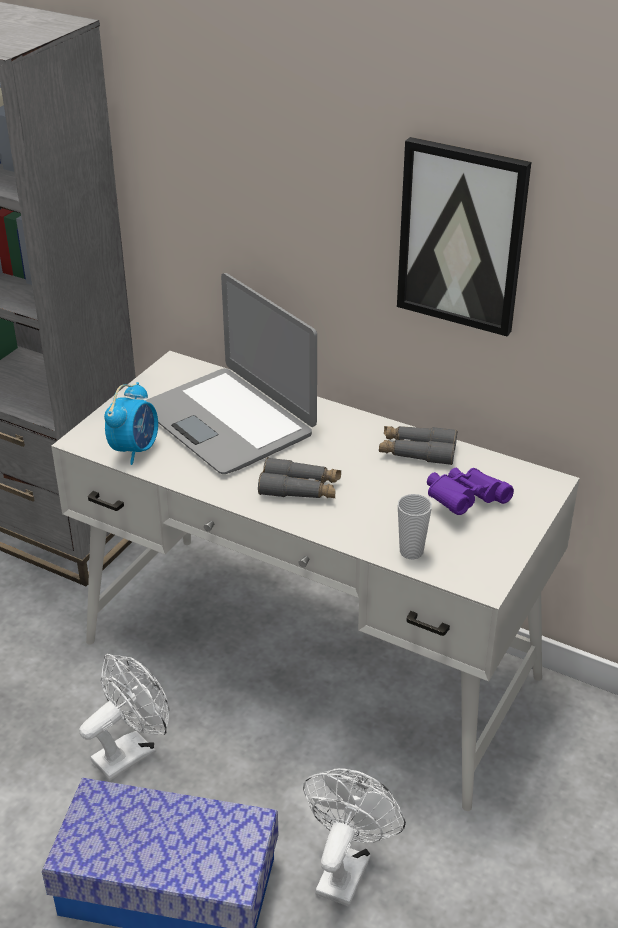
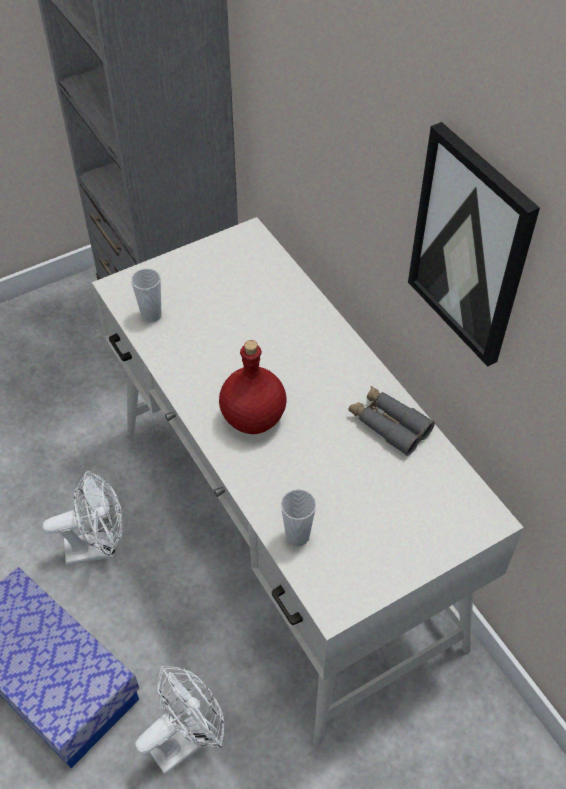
camera: 30 degrees right, 15 degrees up
(135, 449) = (151, 315): alarm clock -> cup
(228, 421) = (248, 317): laptop -> none
(300, 489) = (254, 419): grey binoculars -> red bottle
(464, 502) = (388, 503): purple binoculars -> none

